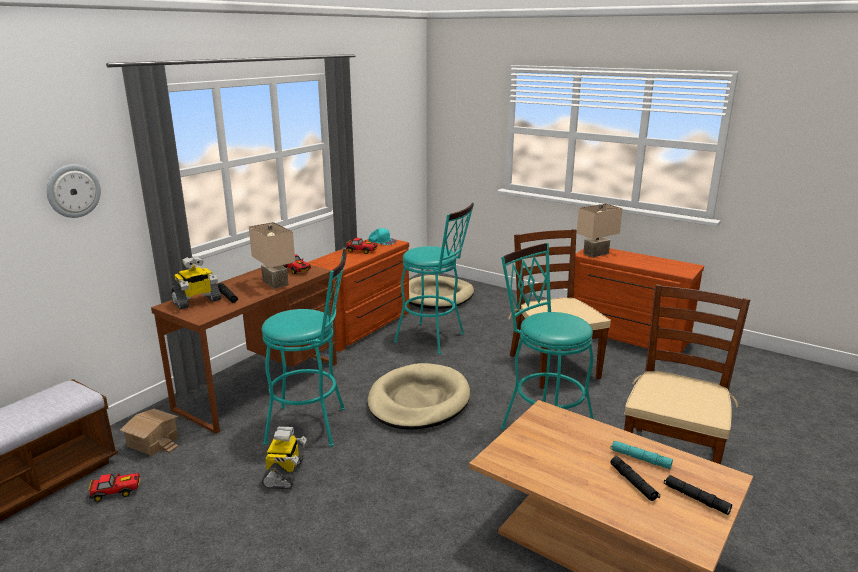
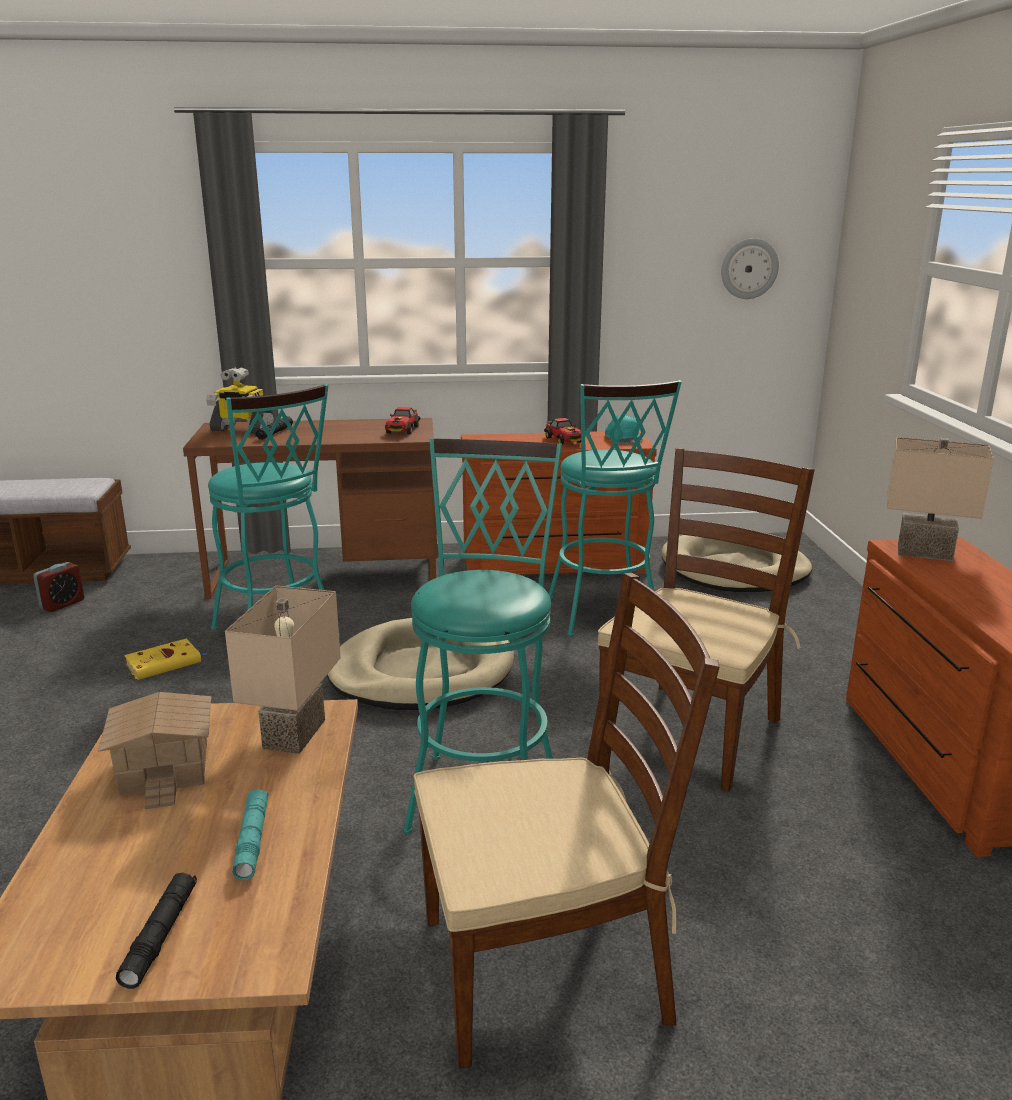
camera: 50 degrees right, 0 degrees up
(73, 191) = (140, 261): wall clock -> wall clock (749, 268)
(116, 491) = (62, 604): toy car -> alarm clock
(153, 441) = (159, 580): toy house -> toy house (167, 767)
(277, 283) = (347, 436): beige table lamp -> beige table lamp (297, 735)
(285, 474) = (166, 663): toy robot -> yellow book
(633, 483) = (164, 854): black flashlight -> none

